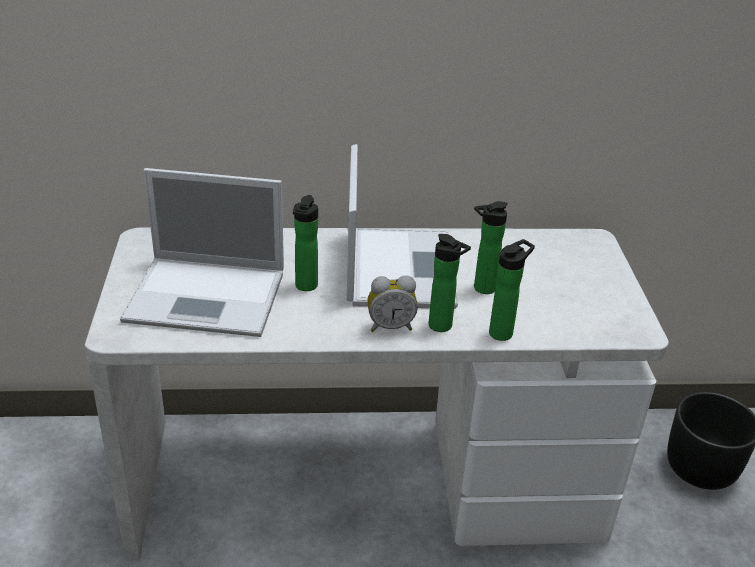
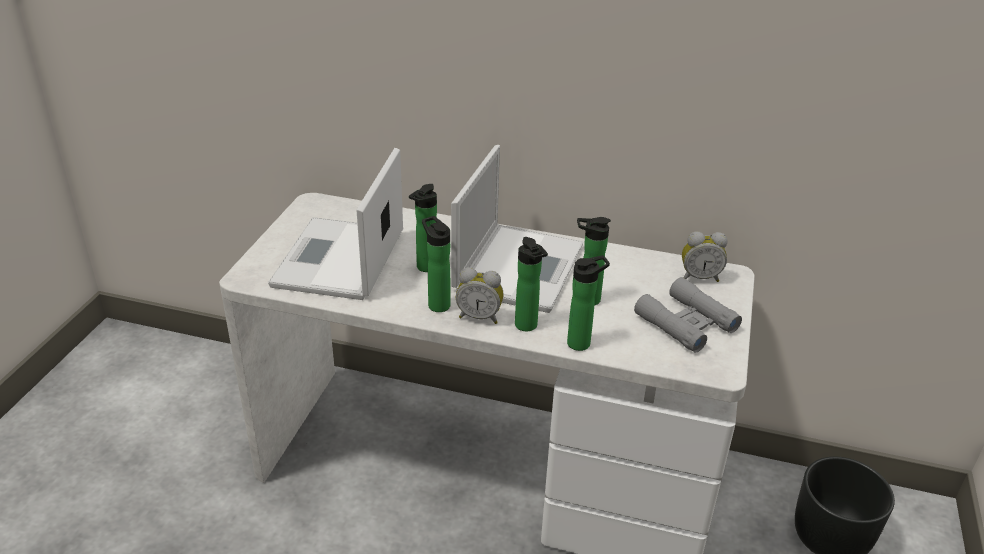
camera: 20 degrees right, 0 degrees up
(209, 296) = (339, 261): laptop -> laptop turned 75 degrees clockwise
(340, 322) = (437, 304): none -> bottle
(569, 247) = (699, 277): none -> alarm clock
(584, 293) = (686, 323): none -> grey binoculars

